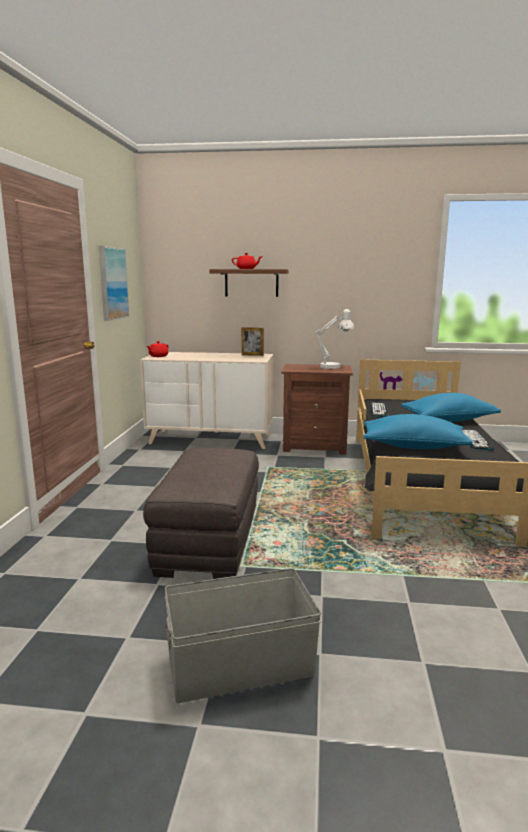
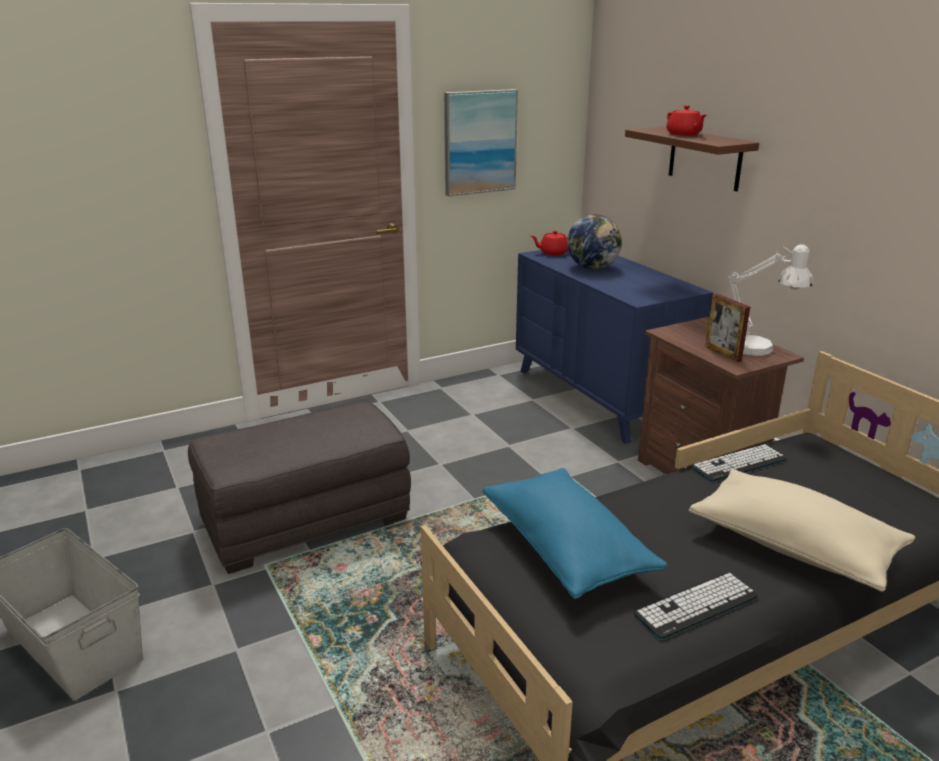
camera: 55 degrees right, 10 degrees up
(198, 356) = (592, 267): none -> globe
(211, 439) = (599, 397): beige dresser -> blue dresser
(252, 355) = (671, 286): picture frame -> picture frame (723, 353)
(448, 420) = (794, 547): blue pillow -> beige pillow

